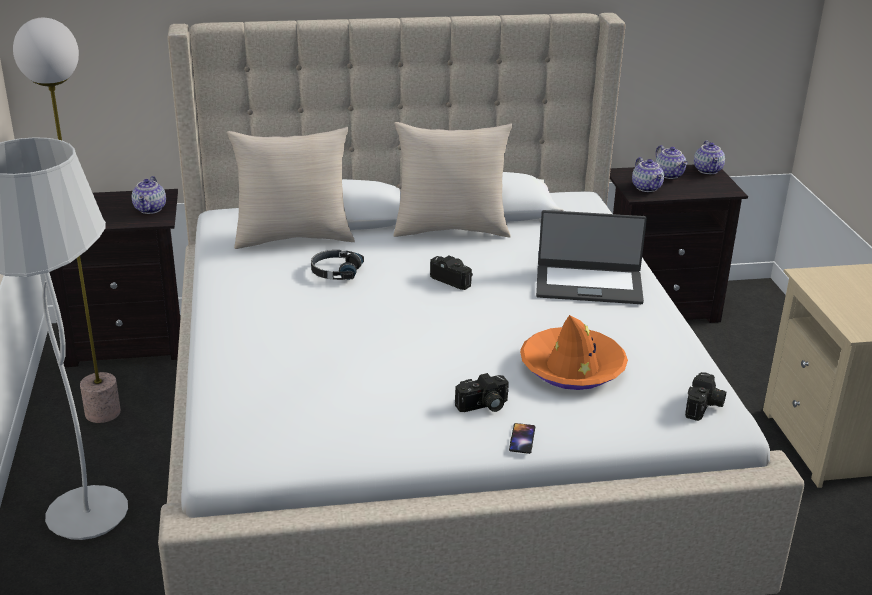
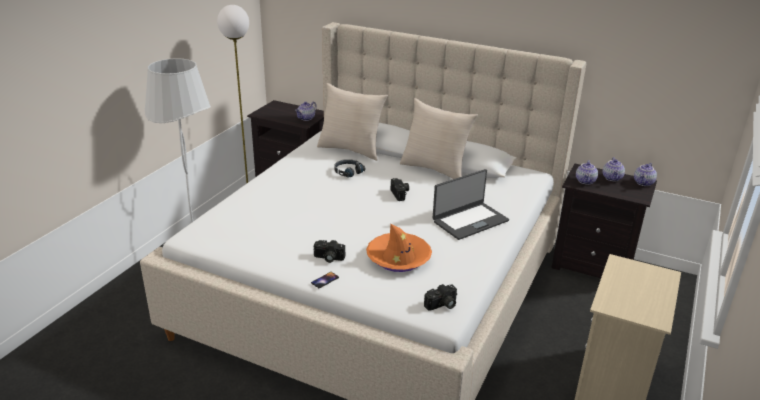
camera: 35 degrees right, 0 degrees up
(588, 284) = (469, 221): laptop -> laptop turned 75 degrees counterclockwise

